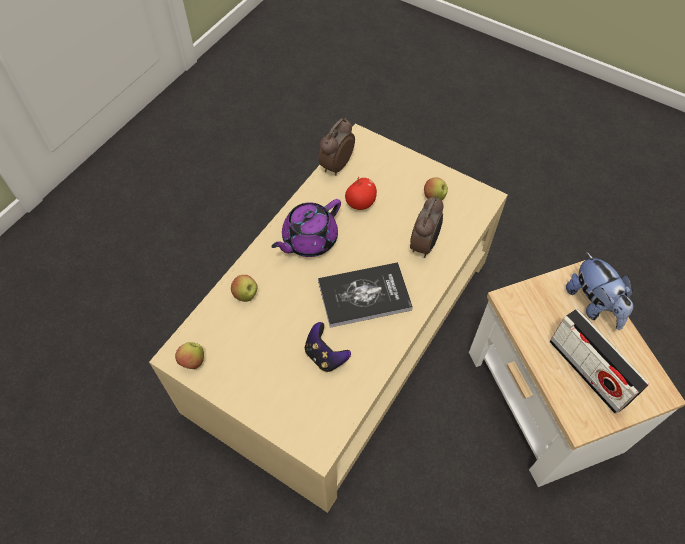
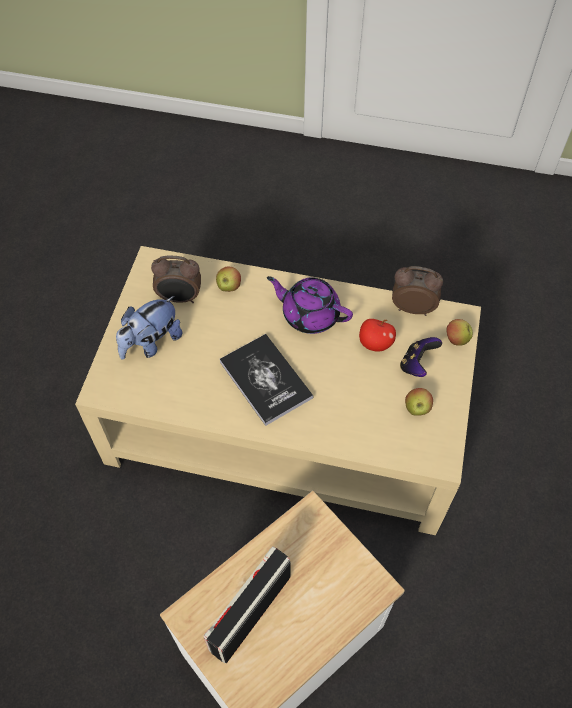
camera: 70 degrees right, 0 degrees up
(193, 361) = (150, 274): apple -> apple (456, 339)
(325, 356) = (189, 368): game controller -> game controller (417, 364)
(424, 244) = (349, 416): alarm clock -> alarm clock (180, 298)
(593, 305) = (340, 605): plush toy -> plush toy (151, 343)

